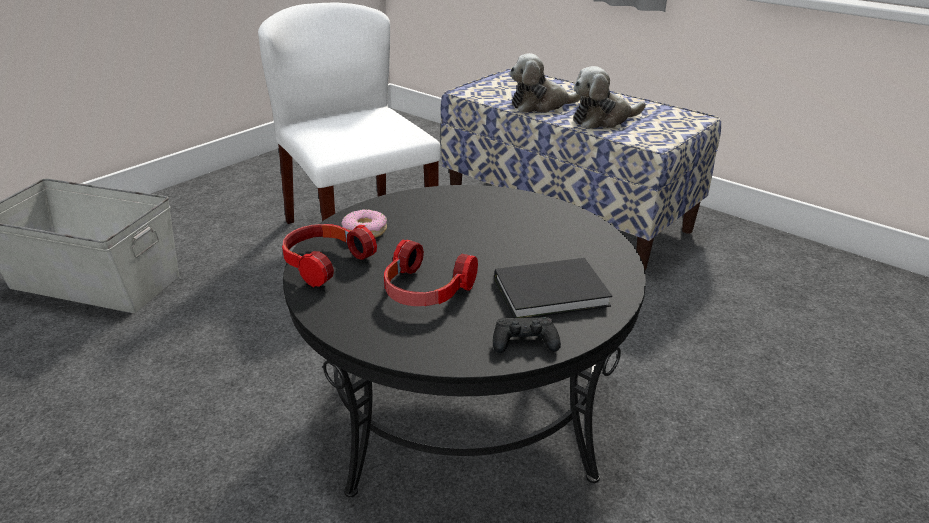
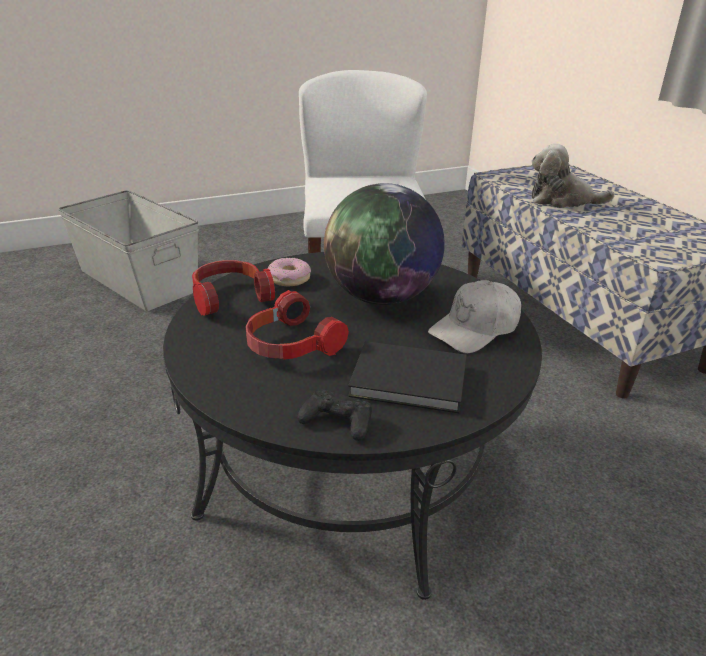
camera: 25 degrees right, 0 degrees up
(465, 228) = (381, 297): none -> globe
(566, 236) = (475, 329): none -> white cap
(603, 120) = (619, 225): plush toy -> none

